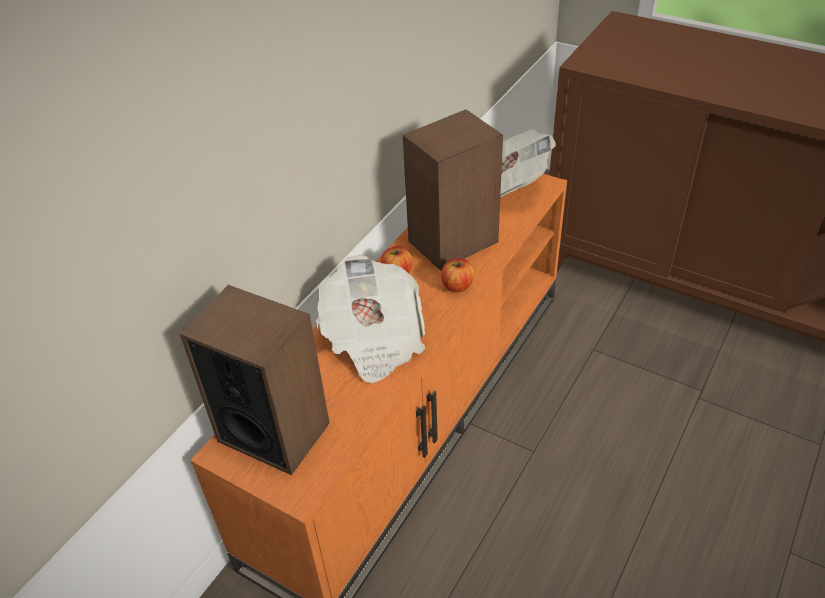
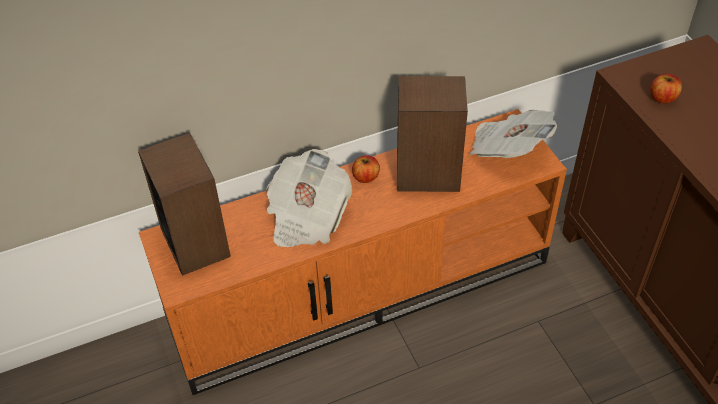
camera: 35 degrees right, 5 degrees up
(457, 286) = (397, 209): apple -> apple (662, 98)

